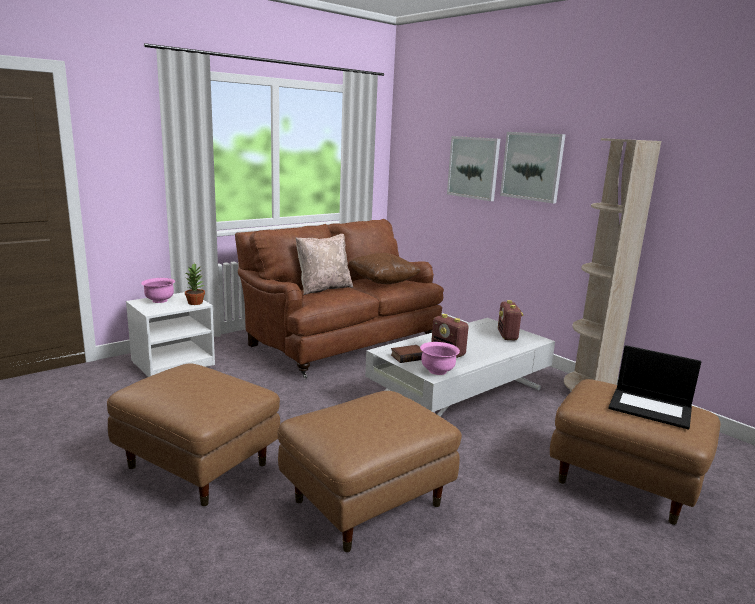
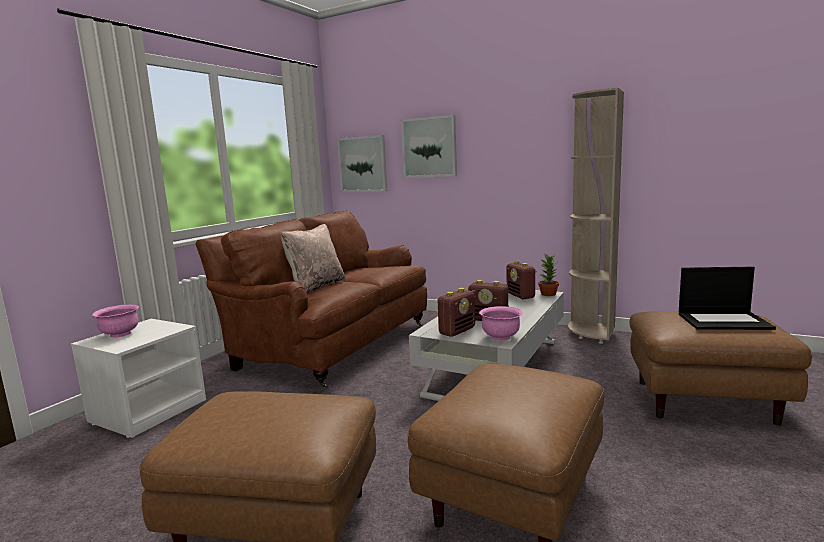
camera: 20 degrees left, 5 degrees down
(195, 303) = (171, 327): potted plant -> potted plant (548, 294)
(383, 282) = (369, 271): brown pillow -> none
(408, 356) = (457, 331): book -> radio
(532, 166) = (494, 136): picture -> picture (363, 164)

